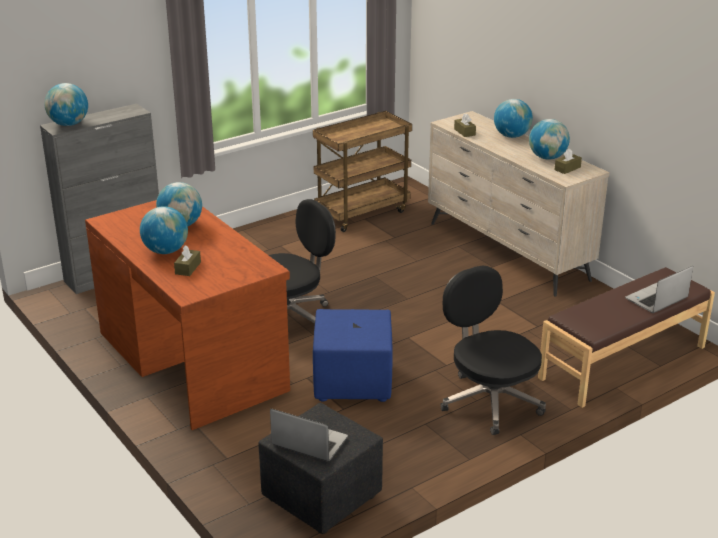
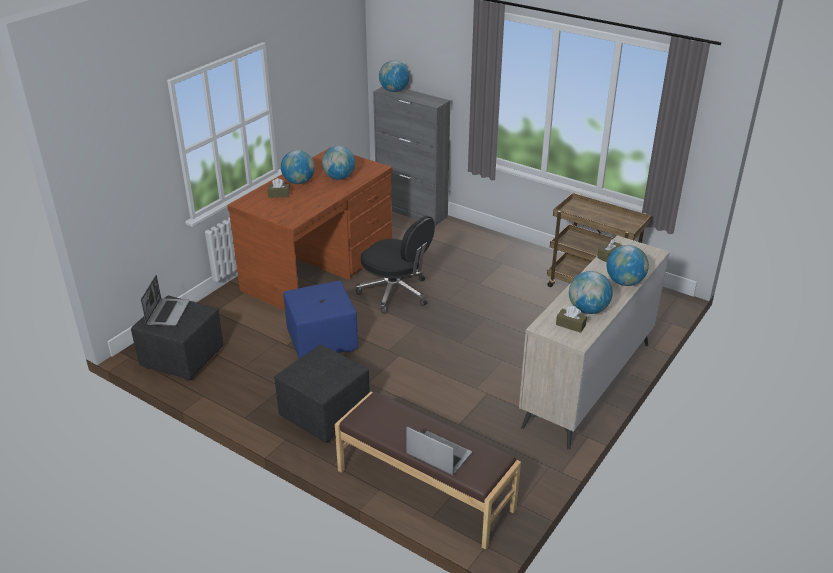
camera: 70 degrees right, 5 degrees up
(489, 401) = (326, 415): black office chair -> black ottoman

